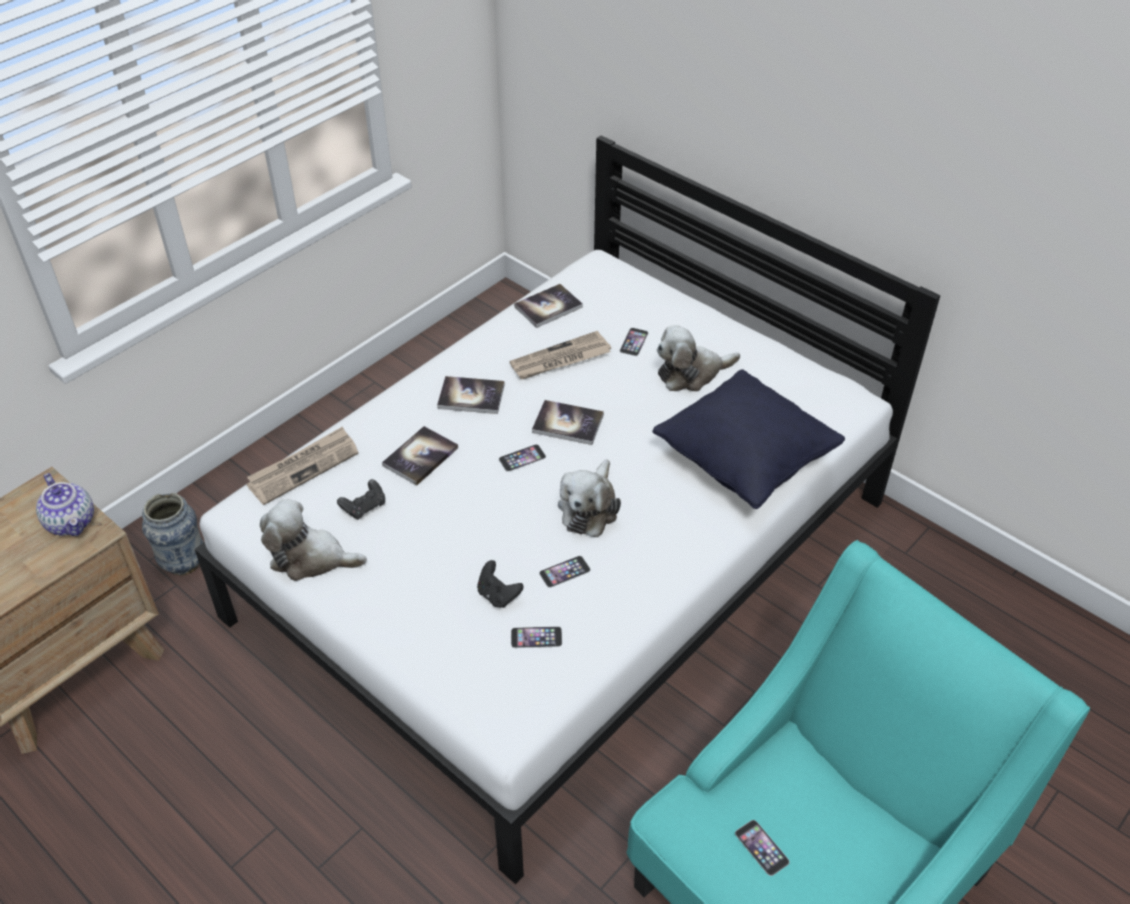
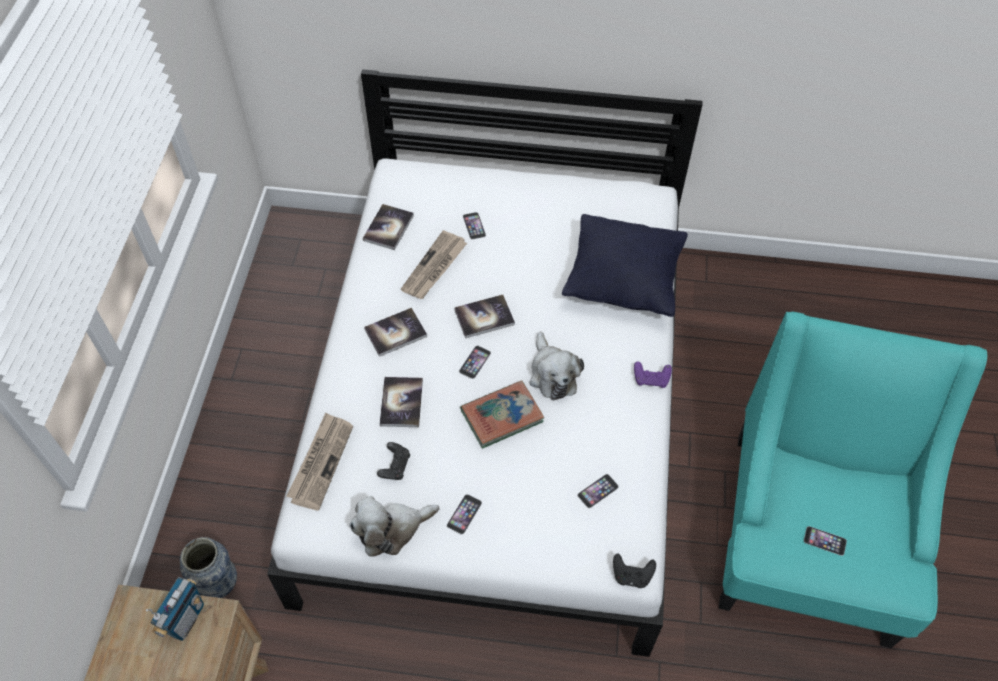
camera: 35 degrees left, 10 degrees up
(72, 522) = (185, 619): teapot -> radio
(498, 595) = (547, 476): black game controller -> black game controller (631, 576)
(503, 518) = (502, 416): none -> book
(564, 571) = (575, 431): phone -> phone (464, 514)
(691, 373) = (534, 231): plush toy -> none
(691, 566) = (651, 379): none -> purple game controller

